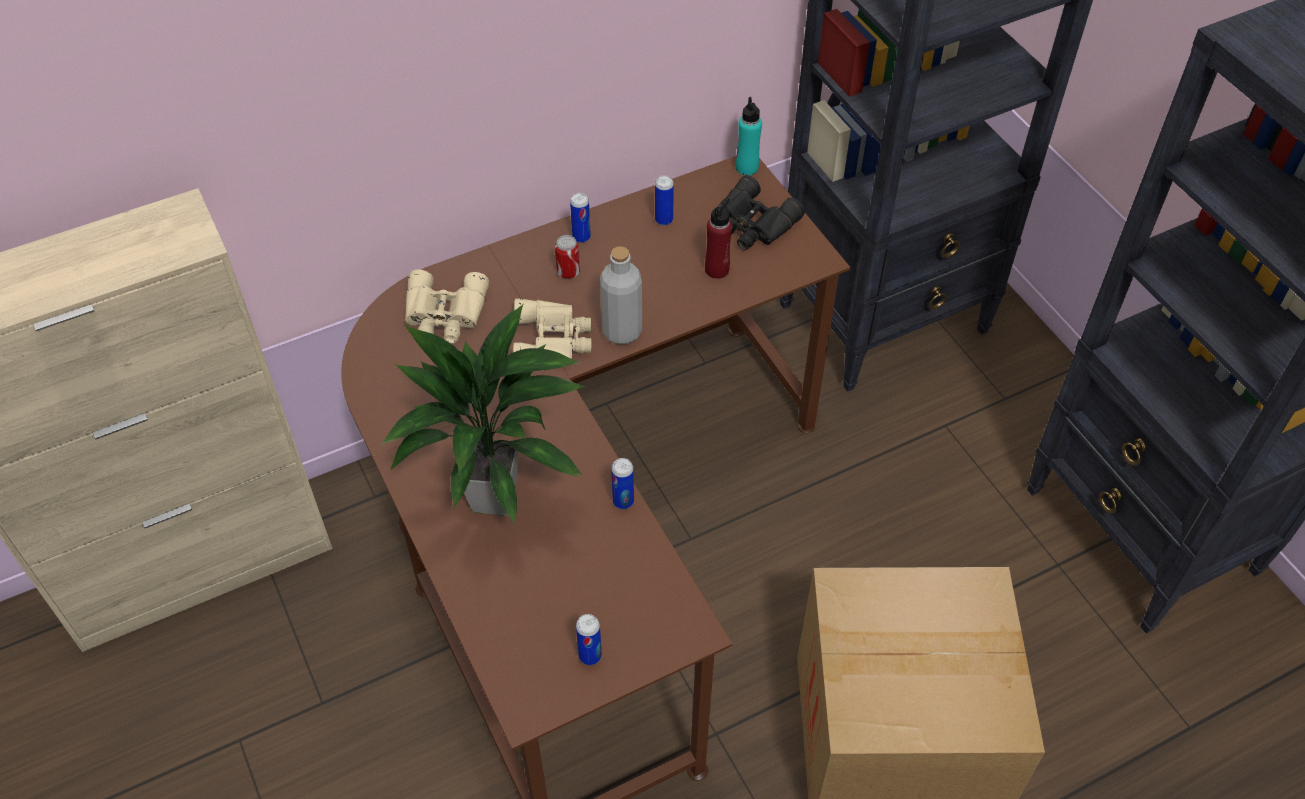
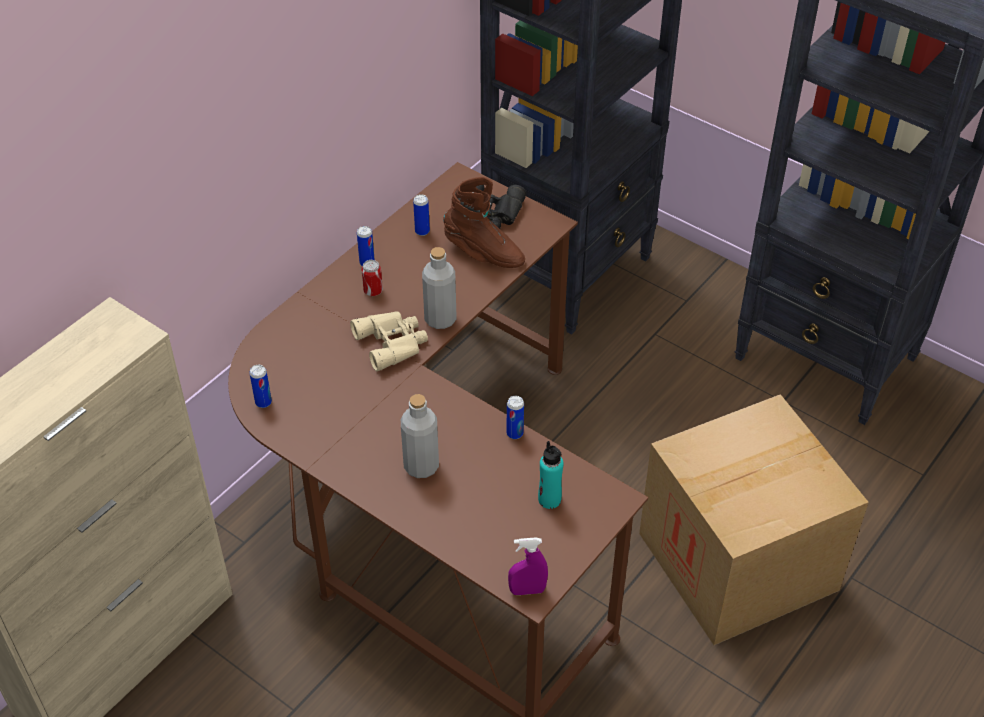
camera: 25 degrees left, 5 degrees down
(445, 315) = (296, 352): beige binoculars -> none
(497, 500) = (421, 466): potted plant -> grey bottle
(523, 701) = (527, 590): none -> purple spray bottle
(590, 655) = (555, 542): can -> can (263, 402)
(717, 269) = (483, 254): red bottle -> brown boot
(747, 167) = (461, 175): turquoise bottle -> turquoise bottle (549, 499)

